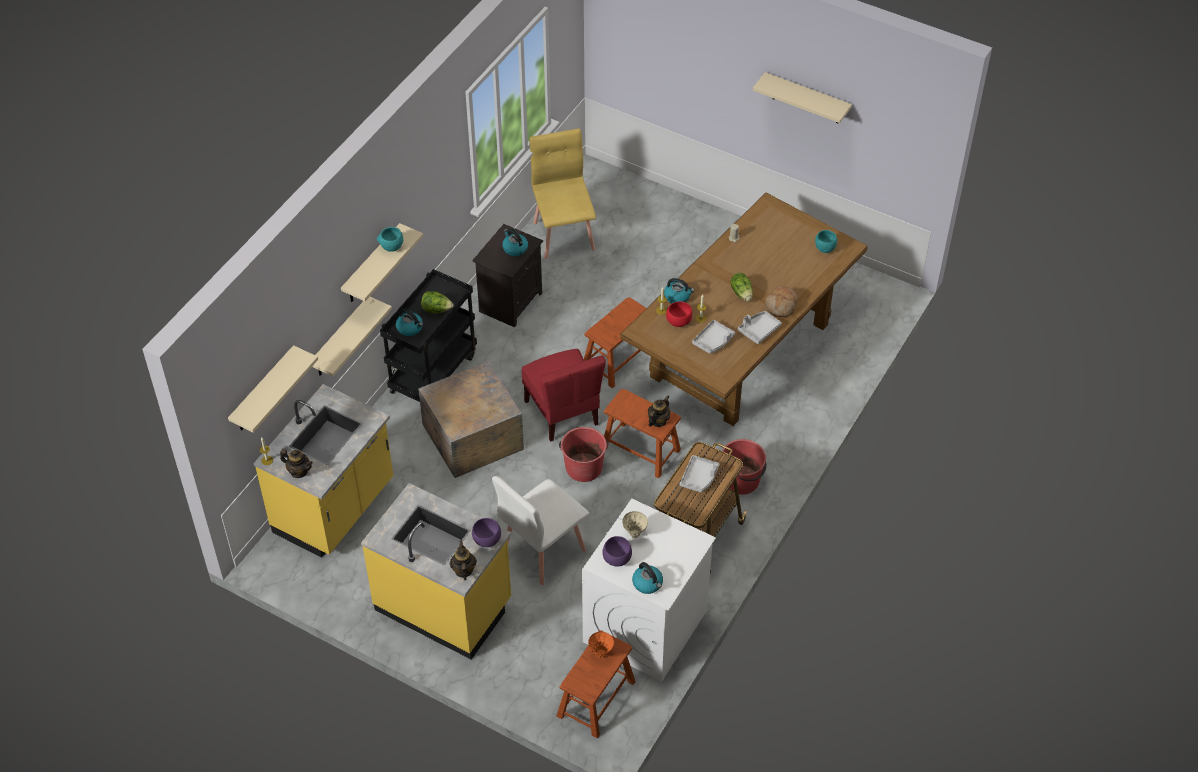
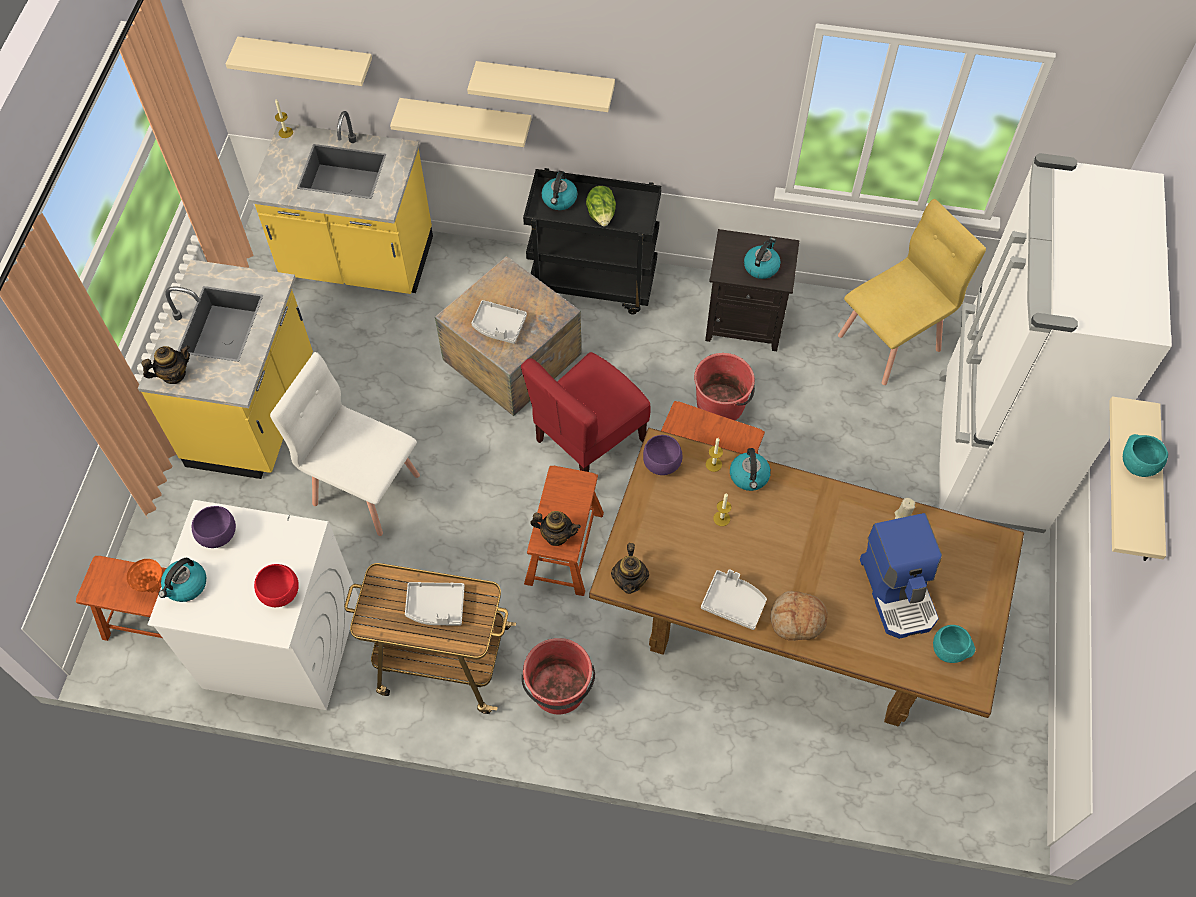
camera: 70 degrees right, 10 degrees up
(299, 471) = (278, 166): teapot -> teapot (630, 581)
(391, 247) = (566, 85): turquoise bowl -> turquoise bowl (1136, 465)
(487, 541) = (226, 384): purple bowl -> purple bowl (661, 464)
(583, 467) = (510, 491): red bucket -> red bucket (721, 404)
(634, 534) = (266, 543): beige vase -> none
(666, 220) = (986, 452): none -> white fridge
(678, 321) = (702, 491): red bowl -> red bowl (281, 592)
(713, 341) = (685, 548): grey tray -> grey tray (499, 326)
(742, 293) = (797, 558): lettuce -> none
(781, 256) = (899, 591): none -> coffee machine

